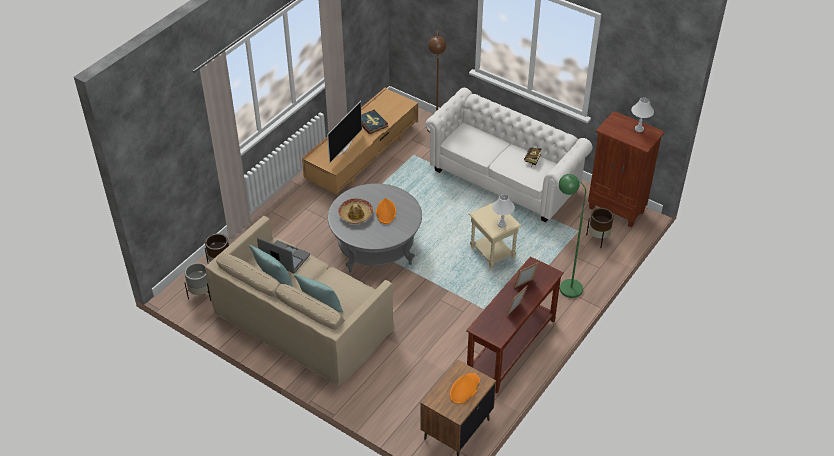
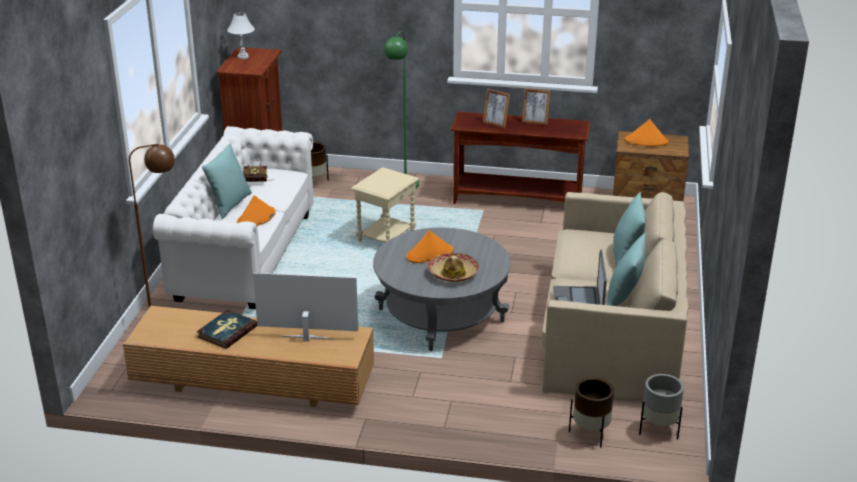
camera: 115 degrees left, 15 degrees down
(478, 149) = (256, 218): none -> orange hat
(502, 224) = (391, 176): white table lamp -> none
(508, 144) = (229, 204): none -> turquoise pillow

